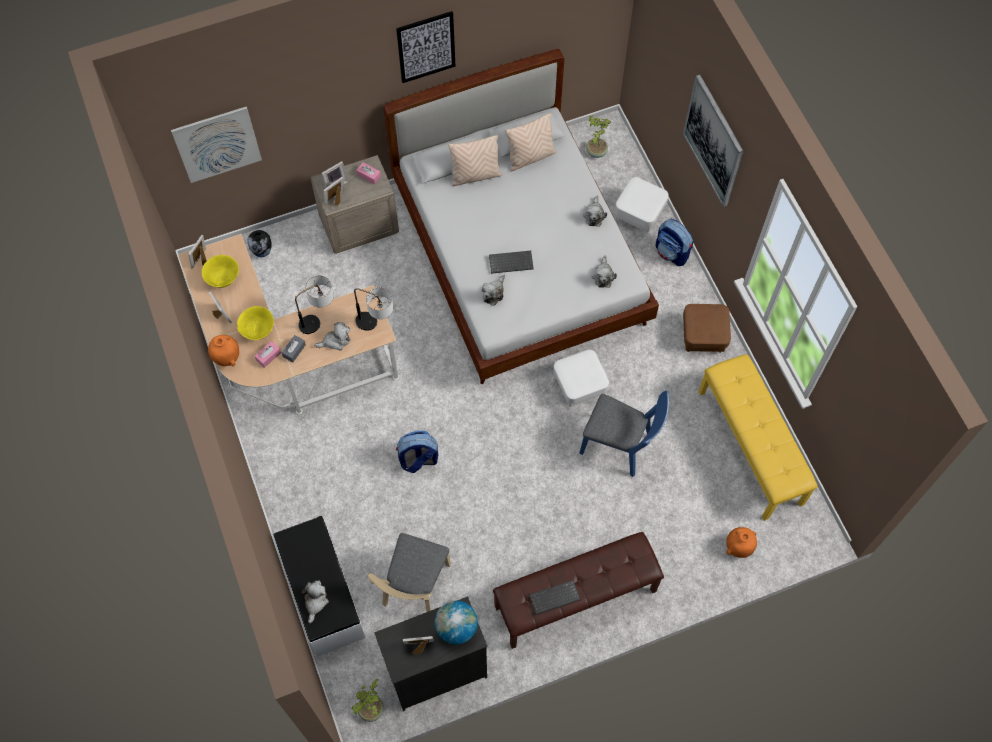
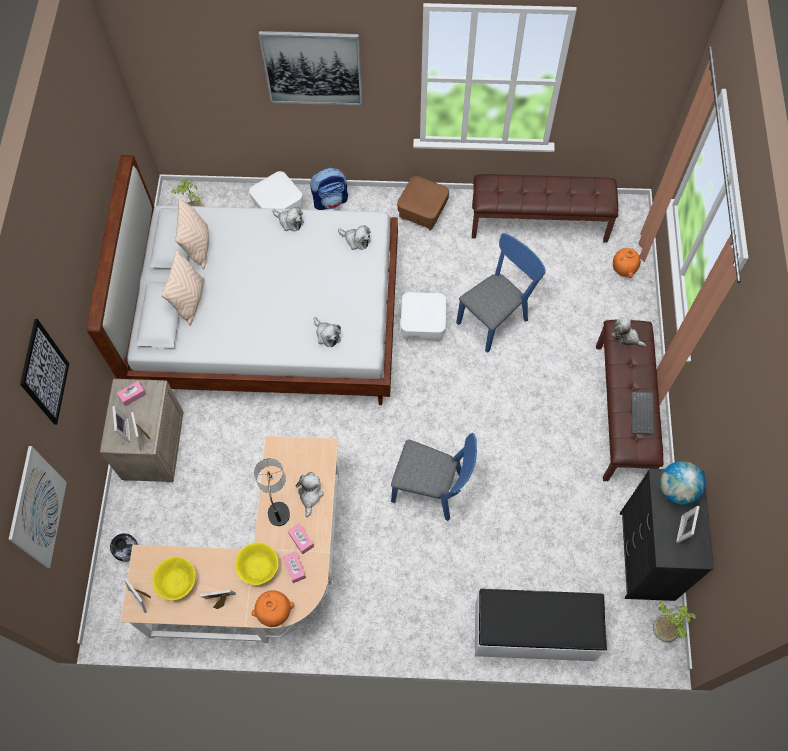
camera: 65 degrees left, 0 degrees up
(294, 351) = (301, 540): grey tissue box -> pink tissue box
(315, 602) = (569, 628): plush toy -> plush toy (626, 337)
(376, 325) = (312, 450): table lamp -> none
(415, 590) = (562, 544): beige chair -> none
(418, 460) = (433, 490): backpack -> blue chair
(426, 47) = (70, 243): picture -> picture (44, 373)
(511, 262) = (302, 307): keyboard -> none
(751, 447) = (539, 223): yellow bench -> brown bench

